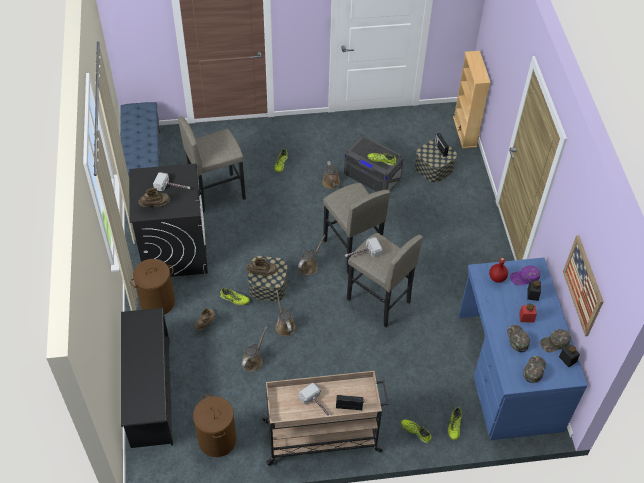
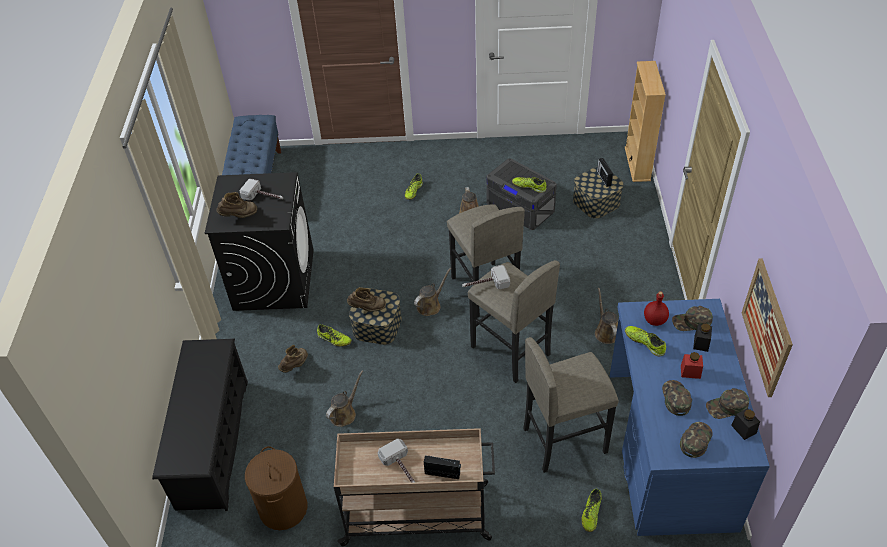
camera: 10 degrees right, 5 degrees down
(157, 302) = (241, 338): brown laundry basket -> none
(217, 193) = (334, 219): grey stool -> grey stool (564, 439)
(284, 325) = (389, 373): brown watering can -> brown watering can (605, 332)
(415, 432) = (539, 517): shoe -> shoe (645, 343)
(524, 278) = (691, 322): purple cap -> green cap

